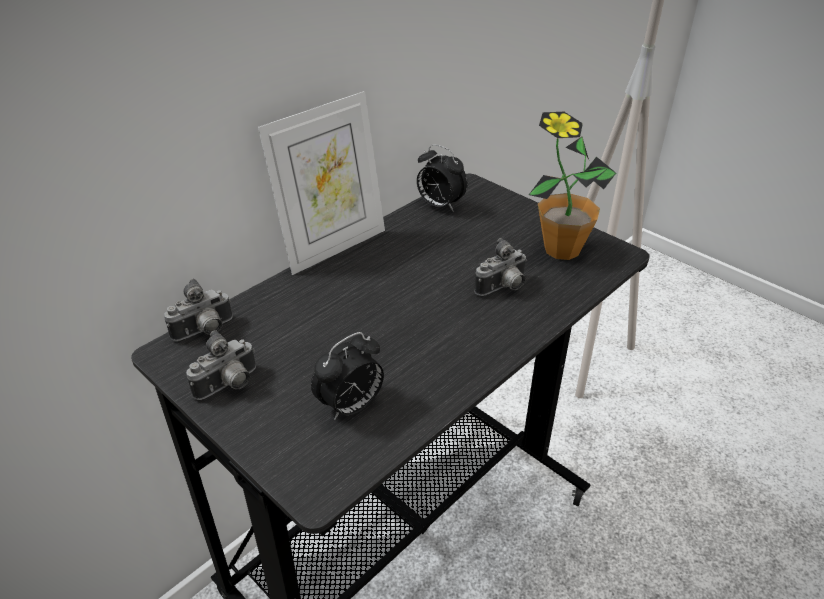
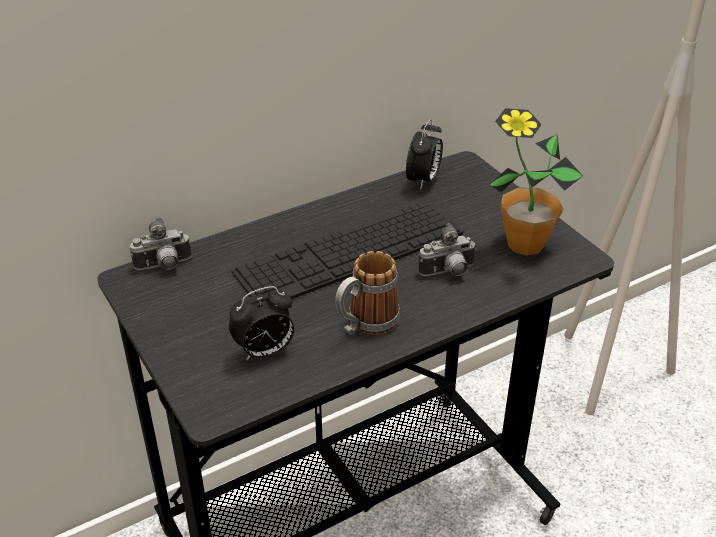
camera: 15 degrees right, 0 degrees up
(229, 386) = (169, 316): camera -> none
(333, 246) = (304, 206): picture frame -> none
(398, 285) = (350, 252): none -> keyboard
(439, 205) = (423, 180): alarm clock -> alarm clock turned 120 degrees counterclockwise
(445, 356) = (365, 325): none -> mug

